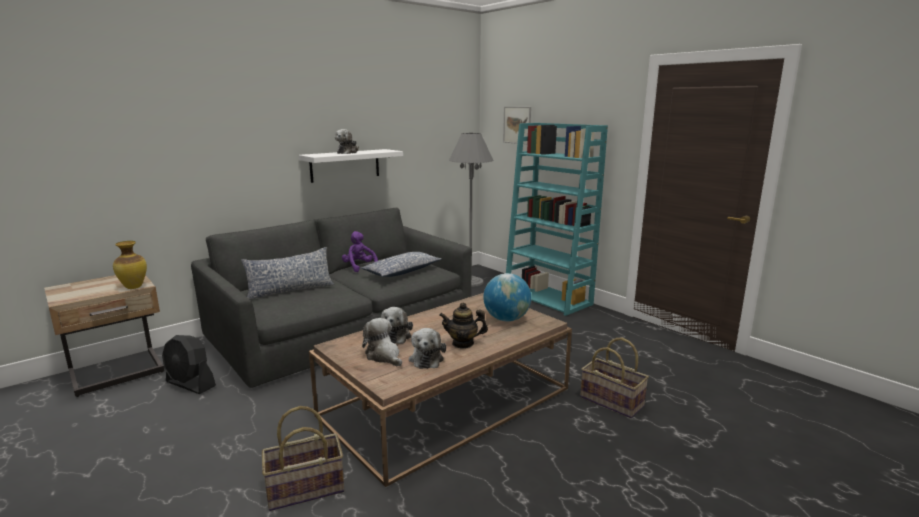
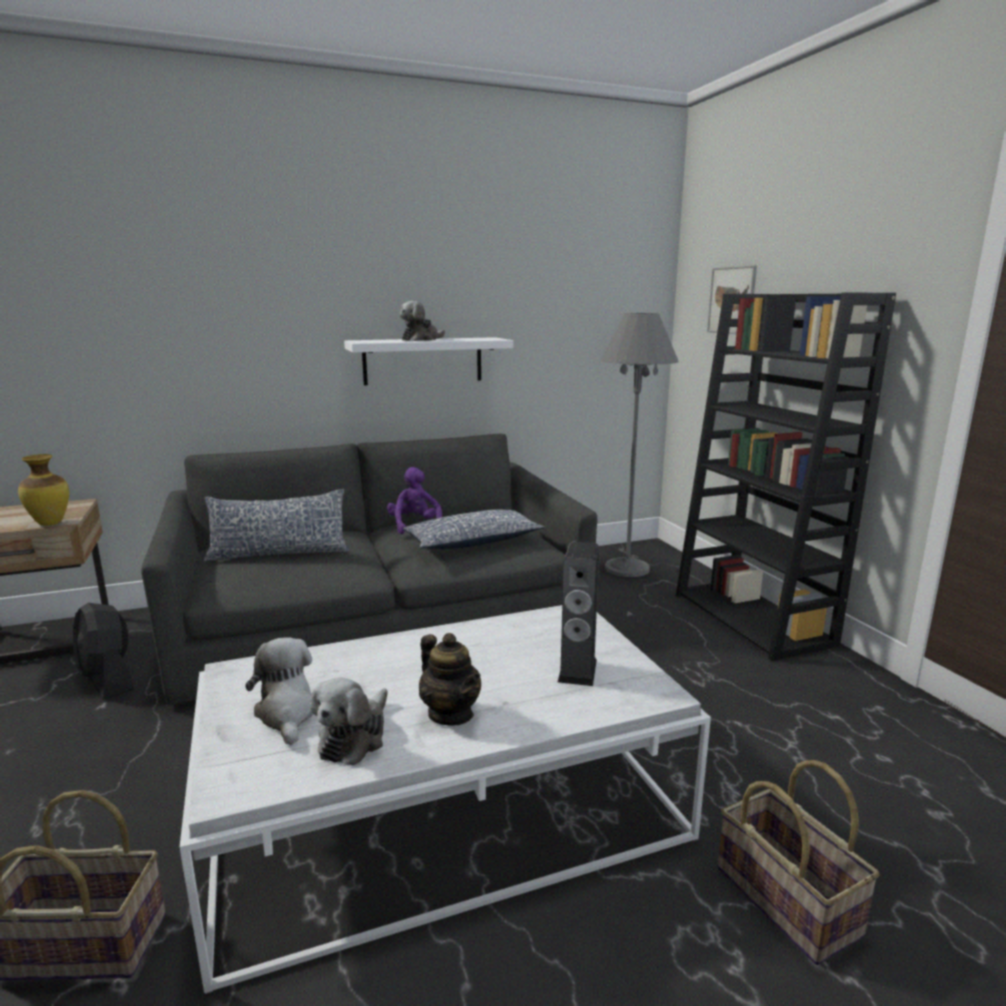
camera: 20 degrees right, 0 degrees up
(396, 335) = (350, 670): plush toy -> none
(447, 402) = (445, 809): brown coffee table -> white coffee table
(463, 343) = (451, 713): teapot -> teapot turned 150 degrees counterclockwise
(506, 319) = (577, 670): globe -> speaker
(548, 298) = (753, 619): turquoise bookcase -> black bookcase

